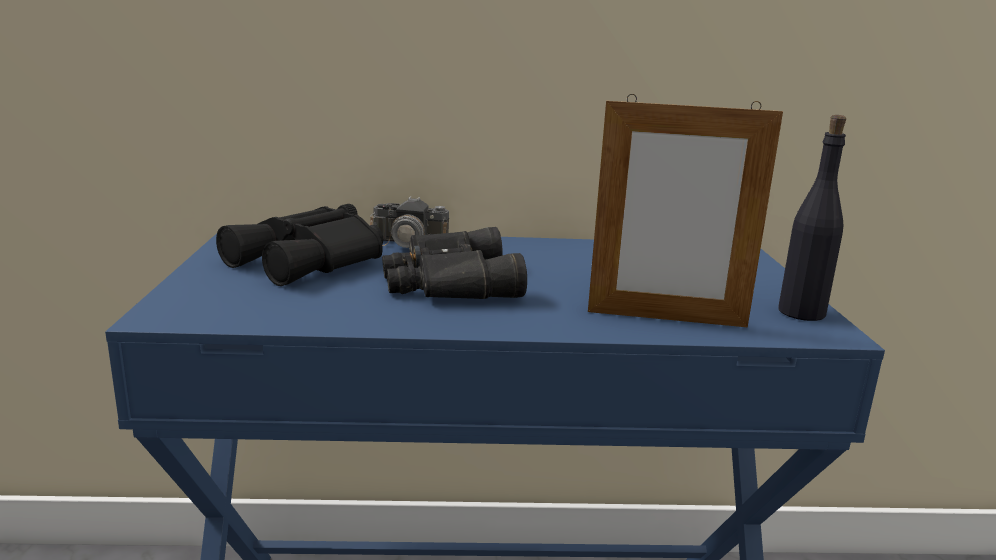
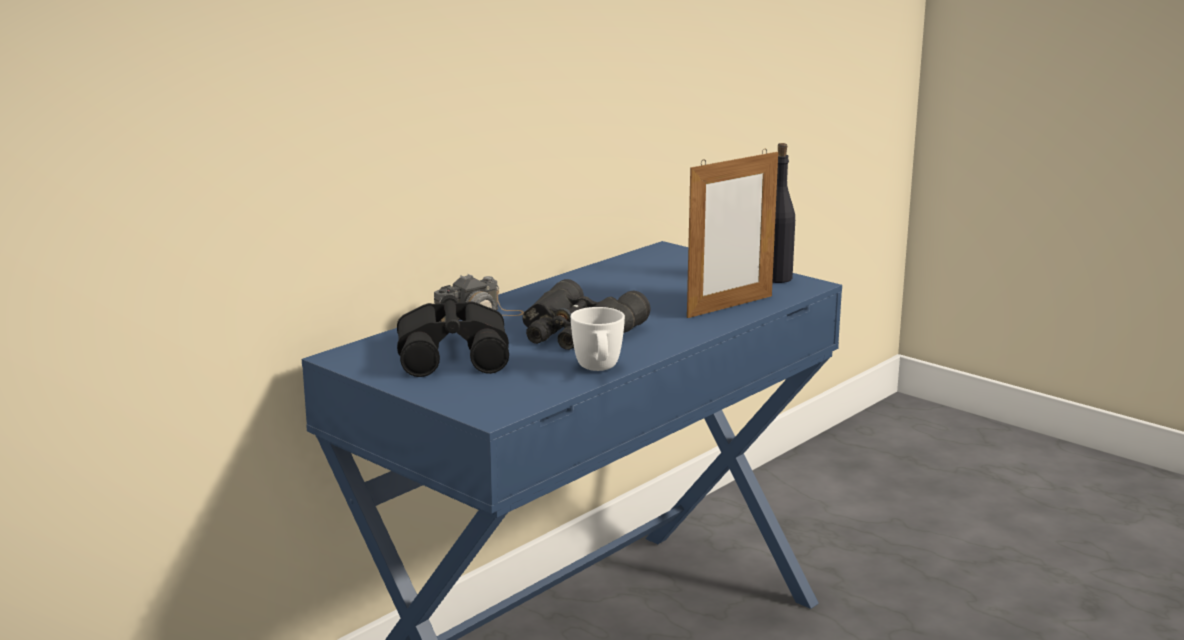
camera: 45 degrees left, 0 degrees up
(356, 321) = (598, 370): none -> white mug

